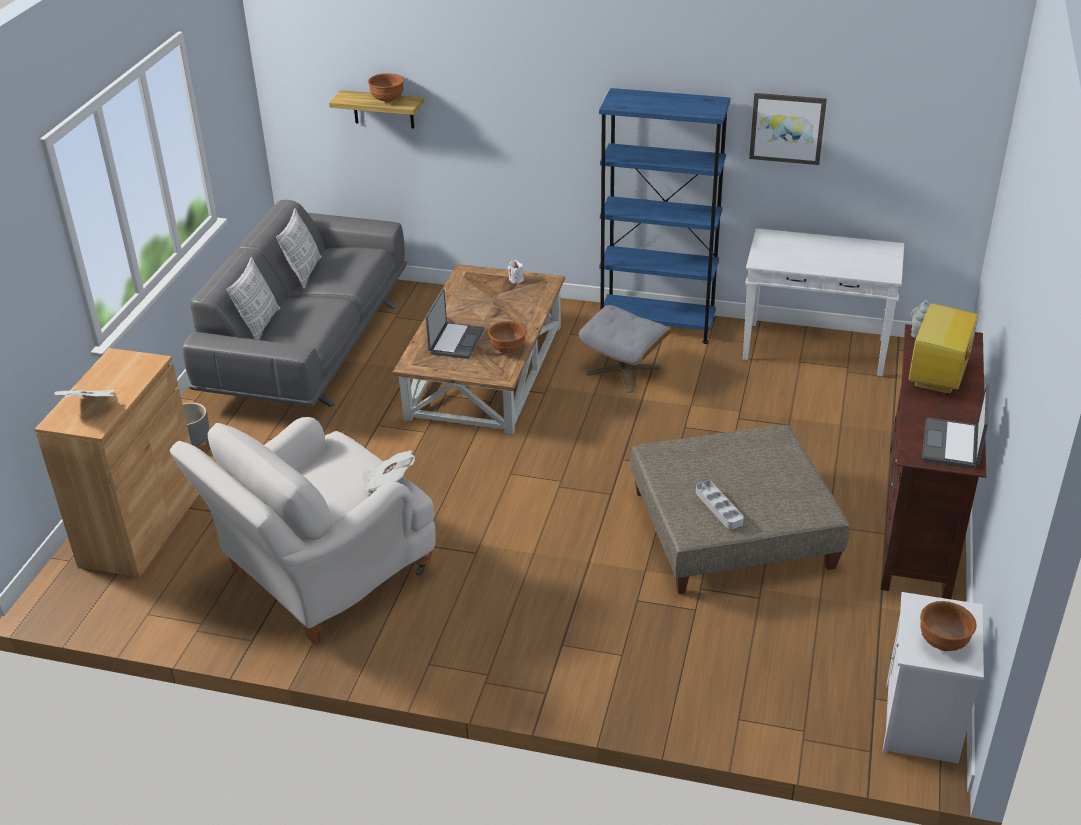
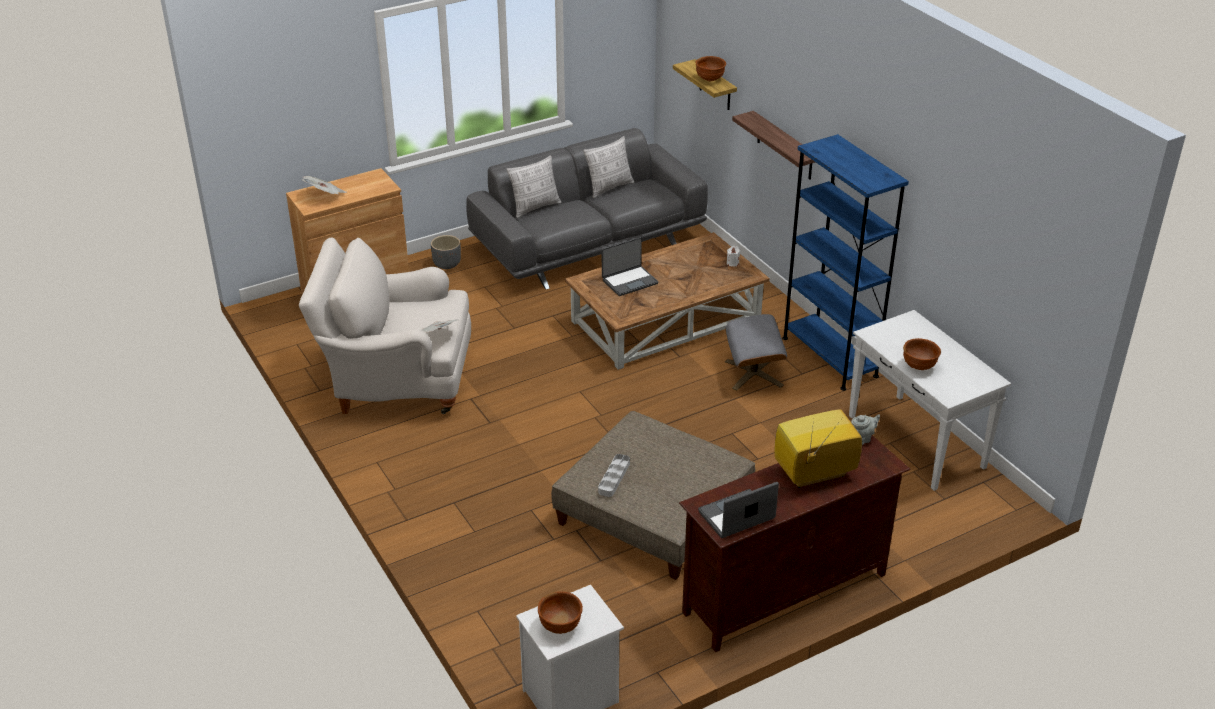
camera: 45 degrees right, 0 degrees up
(508, 350) = (651, 305): brown bowl -> brown bowl (919, 366)
(519, 134) = (785, 146): none -> shelf
(787, 128) = (944, 229): picture -> none

